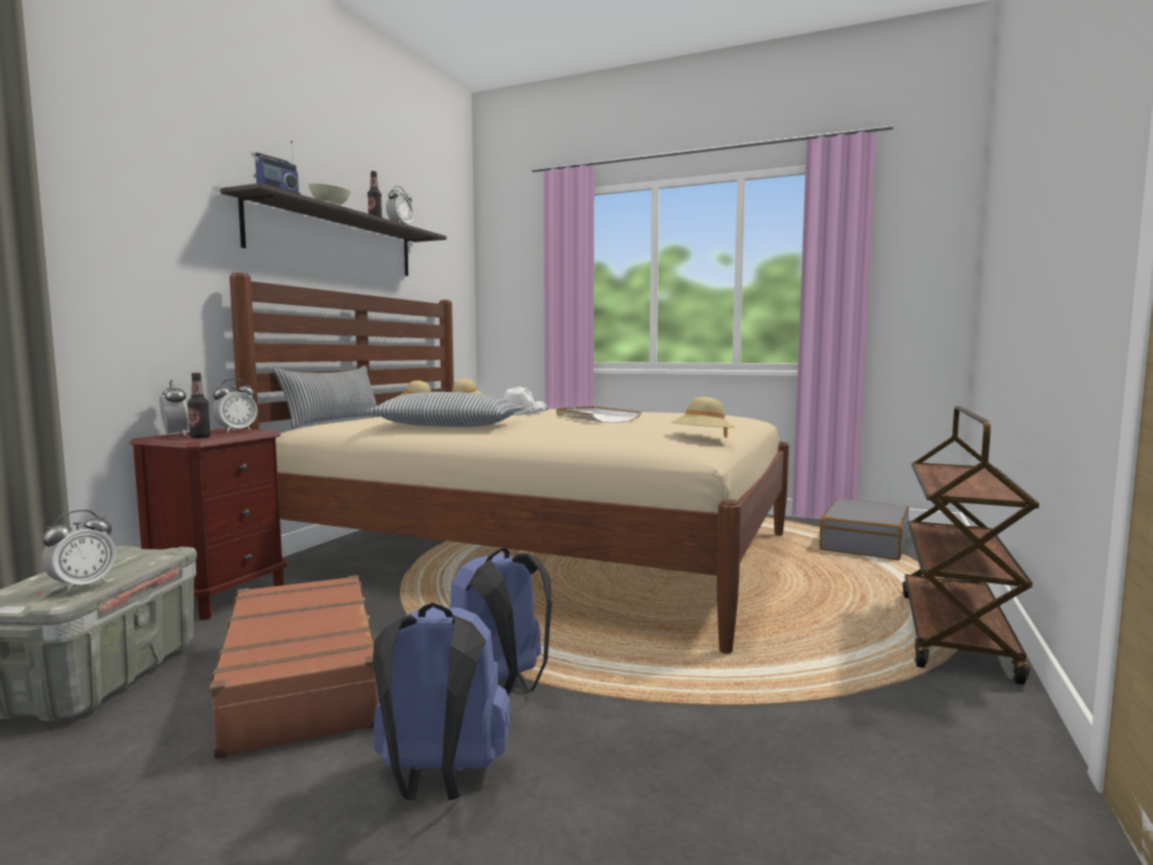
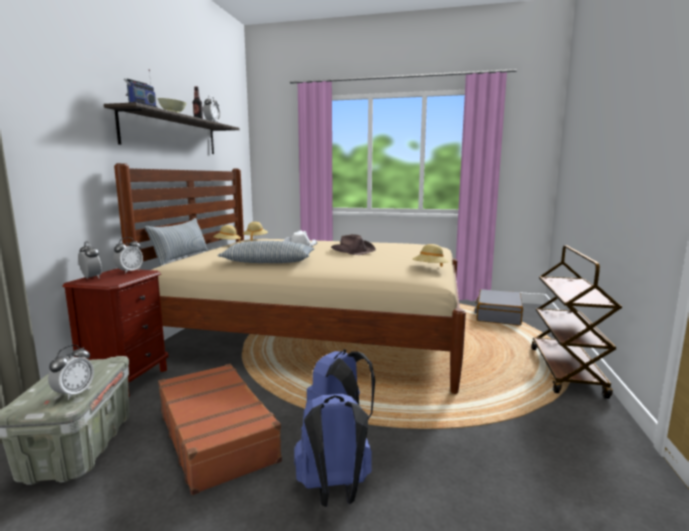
camera: 10 degrees left, 5 degrees up
(200, 437) = (112, 279): bottle -> none
(595, 418) = (352, 251): white tray -> brown hat

